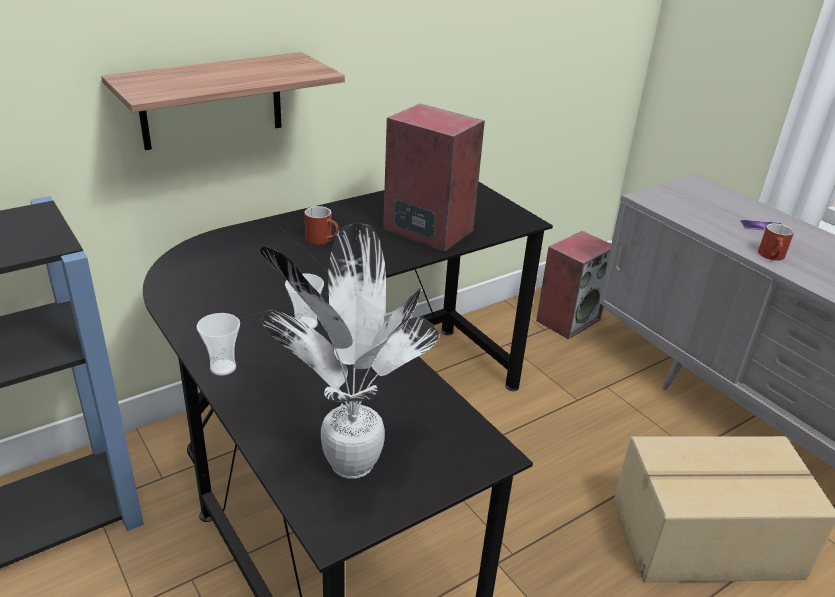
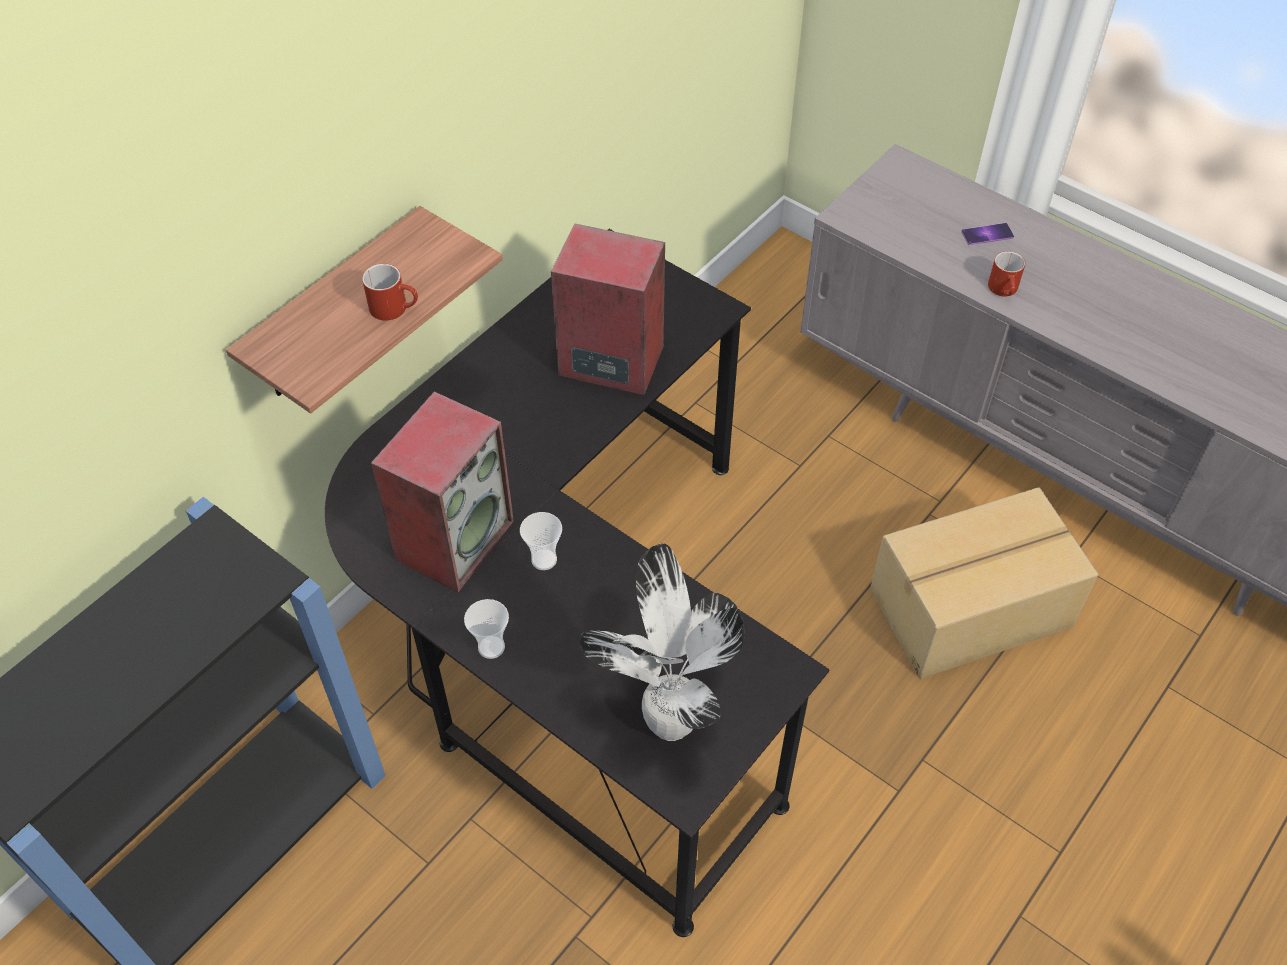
camera: 15 degrees left, 20 degrees up
(323, 240) = (498, 416): red mug -> red mug (395, 308)
(568, 319) = (758, 340): speaker -> speaker (455, 538)

